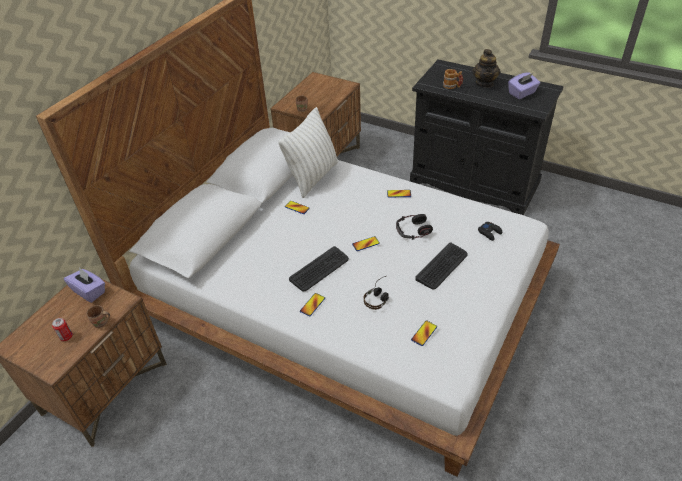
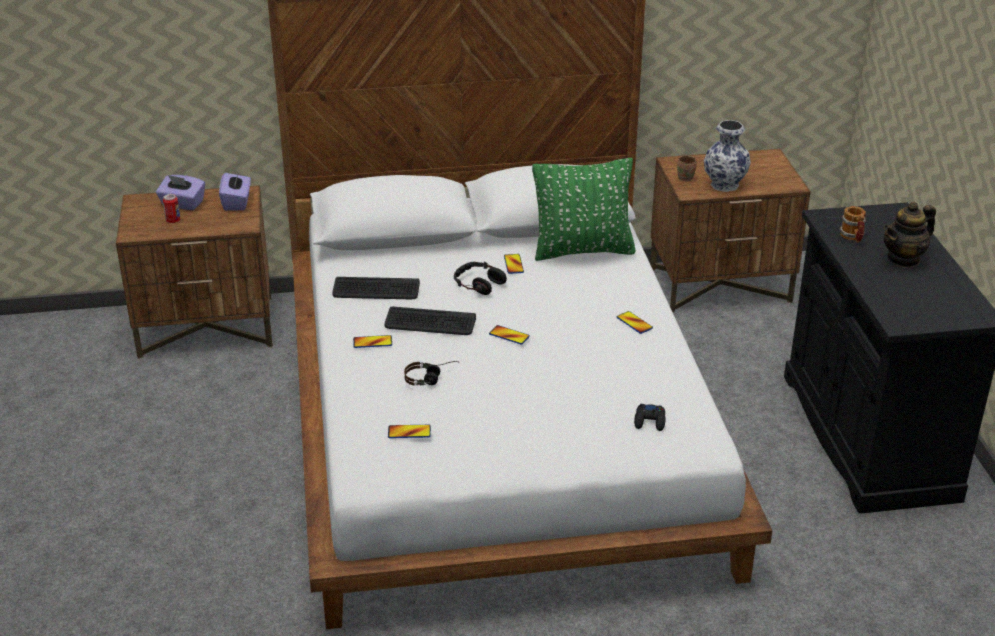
camera: 50 degrees right, 10 degrees down
(102, 324) = (206, 229): brown mug -> none
(313, 177) = (582, 250): white pillow -> green pillow
(323, 102) = (724, 185): none -> vase
(413, 230) = (577, 360): headphones -> headphones (478, 283)
(442, 266) = (539, 406): keyboard -> keyboard (376, 290)
(522, 93) = (927, 297): purple tissue box -> purple tissue box (182, 204)

